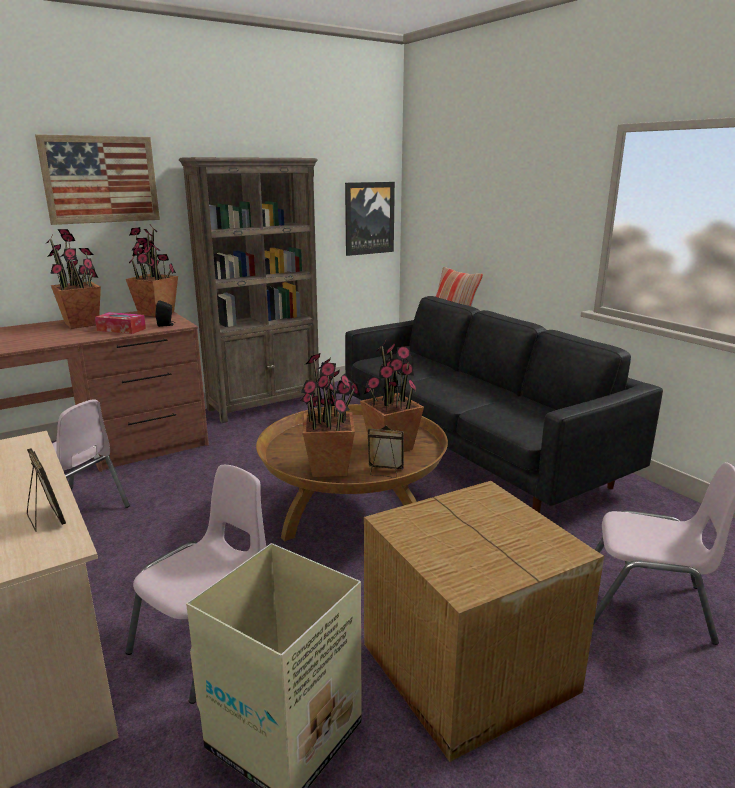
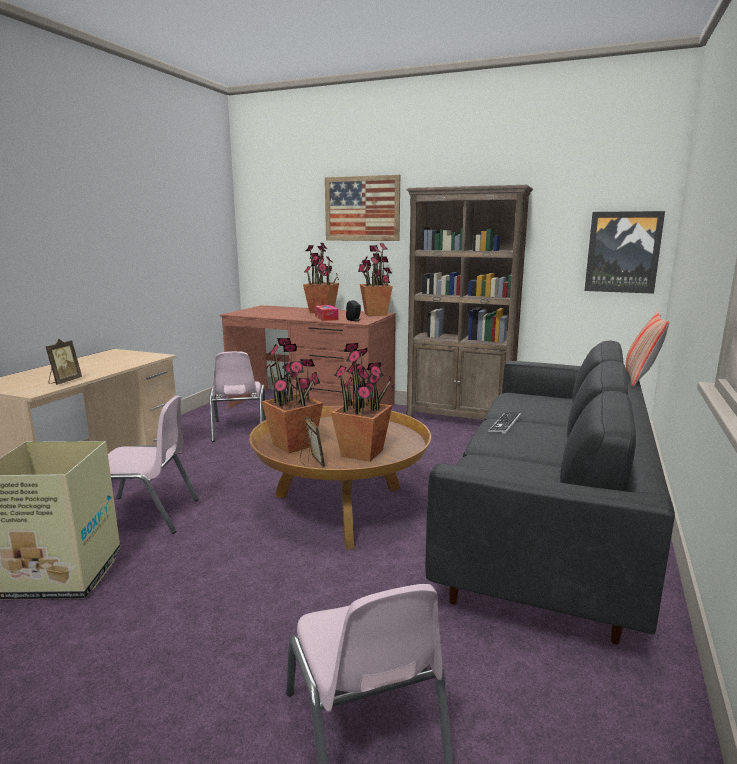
camera: 55 degrees right, 5 degrees down
(426, 383) = (505, 424): none -> keyboard
(467, 670) = (169, 631): cardboard box -> none

